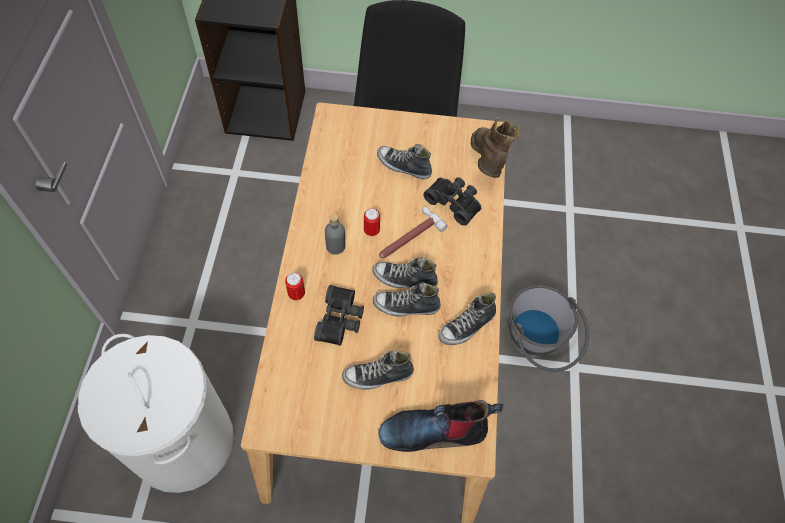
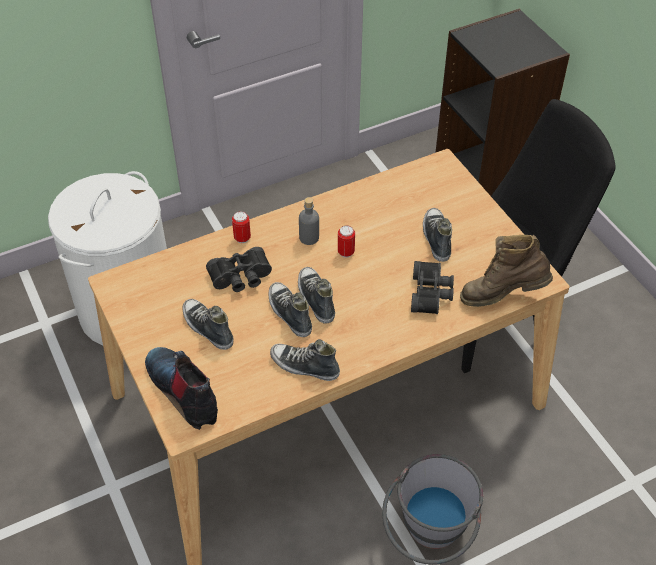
camera: 60 degrees right, 10 degrees down
(408, 238) = (361, 280): hammer -> none
(487, 163) = (502, 296): brown boot -> brown boot turned 150 degrees counterclockwise

